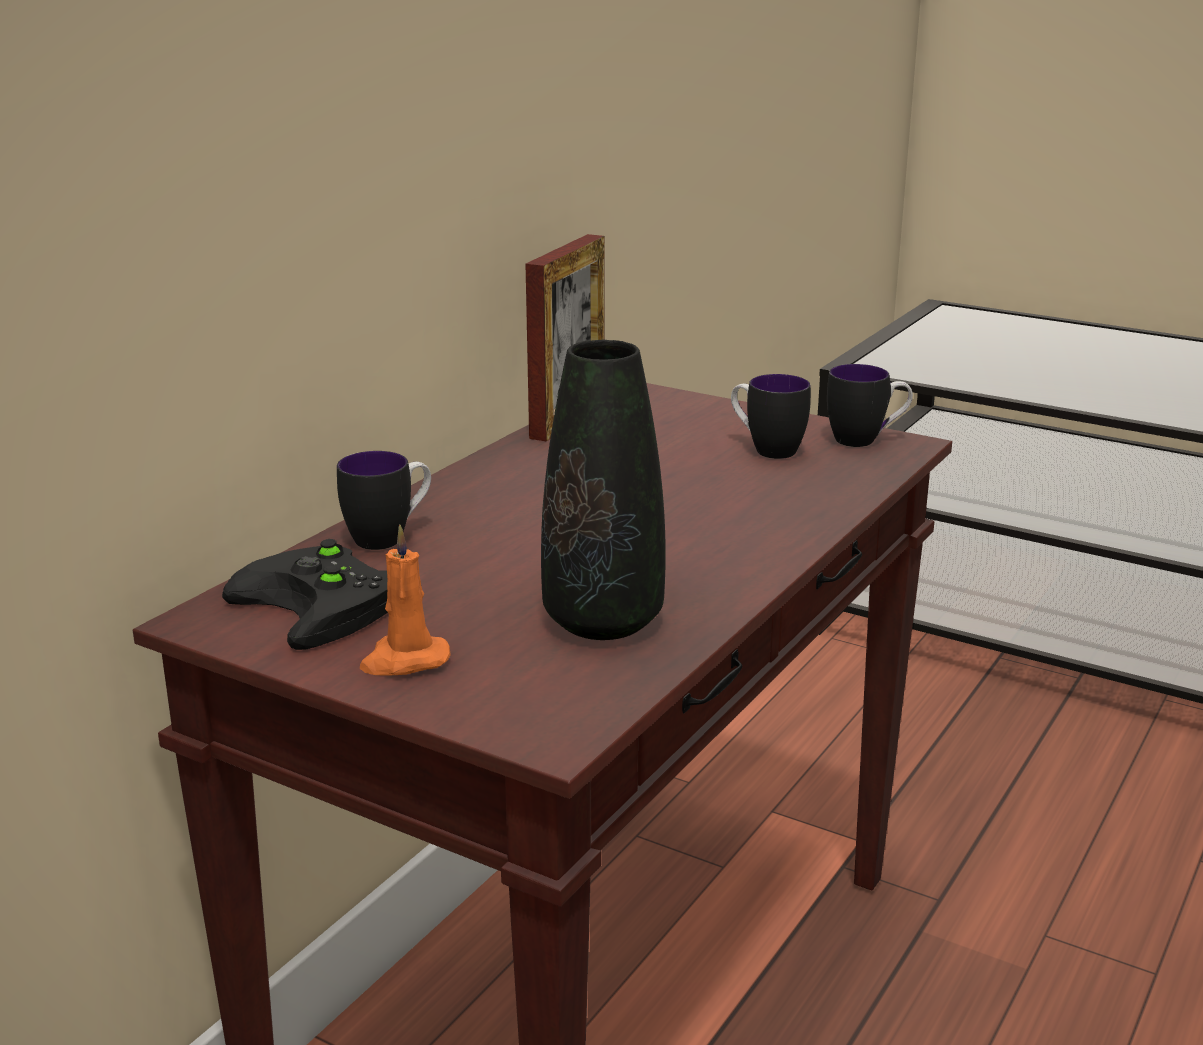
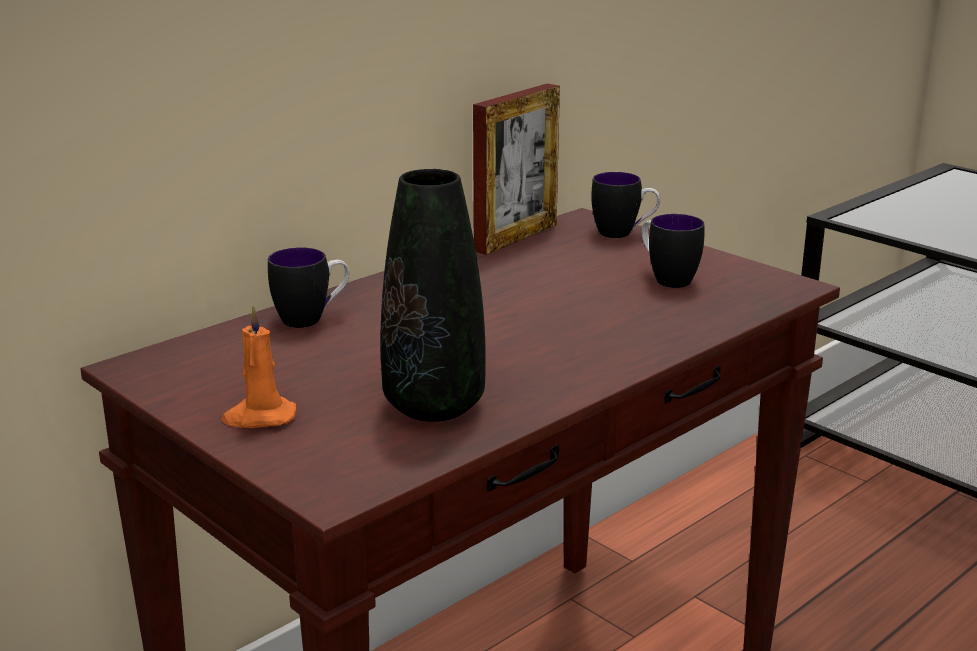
camera: 15 degrees right, 0 degrees up
(324, 606) = (227, 367): black game controller -> none
(866, 440) = (760, 279): mug -> mug (624, 234)

